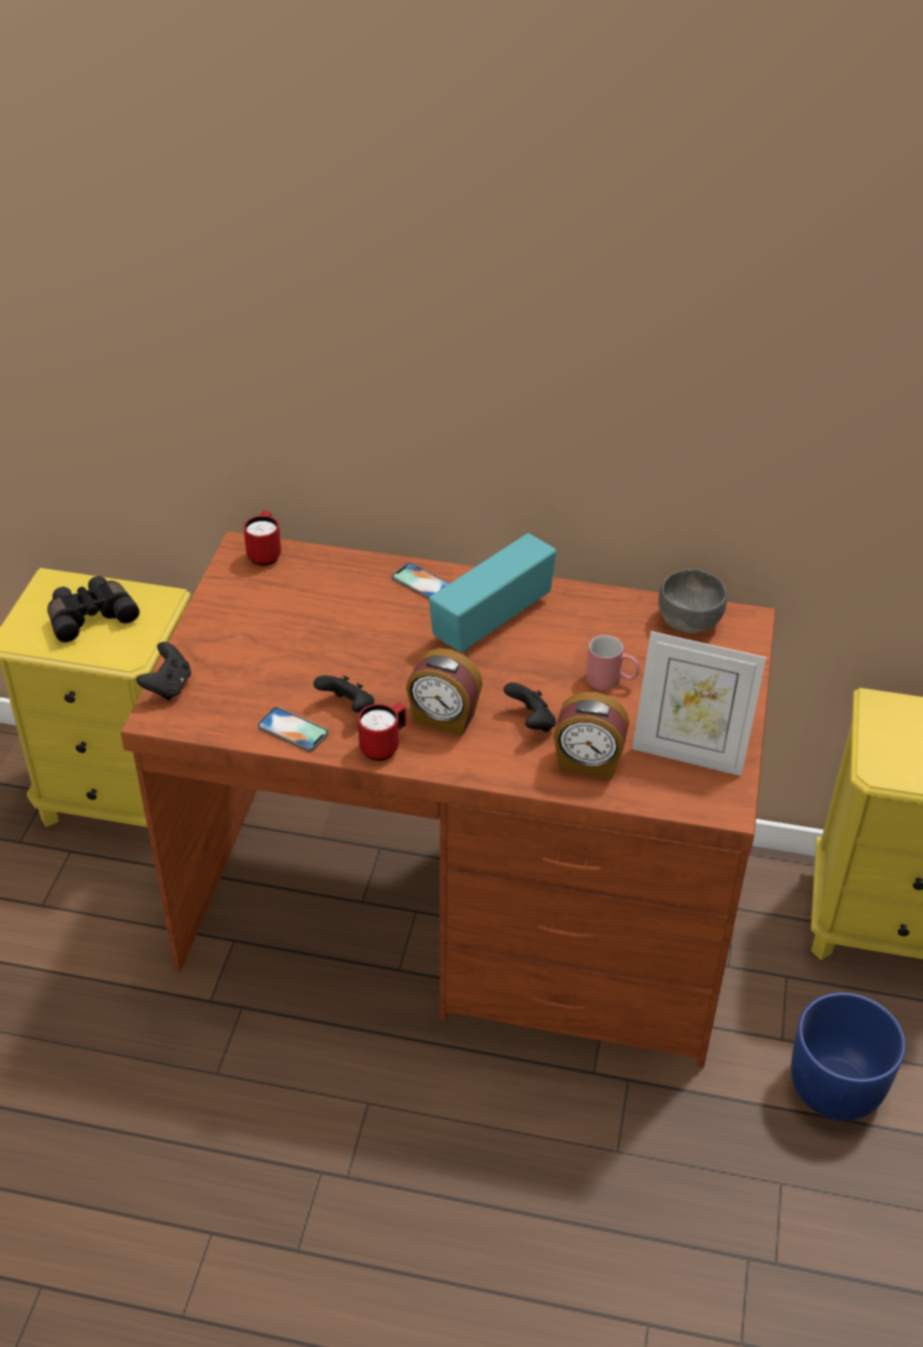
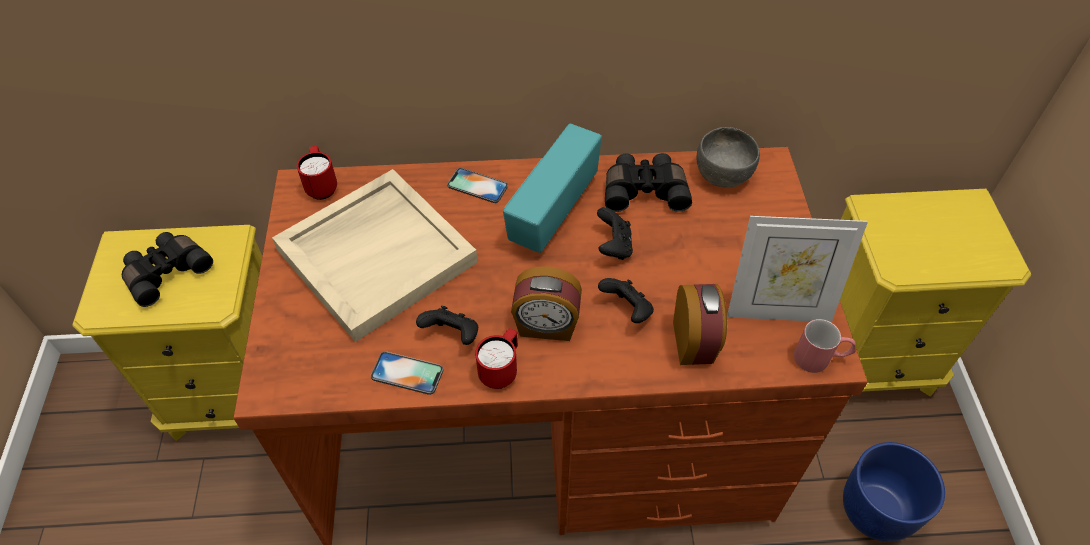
camera: 15 degrees left, 10 degrees up
(168, 686) = (268, 353): black game controller -> black game controller (613, 246)
(299, 624) = (377, 254): none -> beige tray
(588, 763) = (694, 342): alarm clock -> alarm clock turned 90 degrees counterclockwise
(596, 620) = (644, 190): none -> black binoculars
(611, 681) = (681, 250): red mug -> red mug (820, 358)

